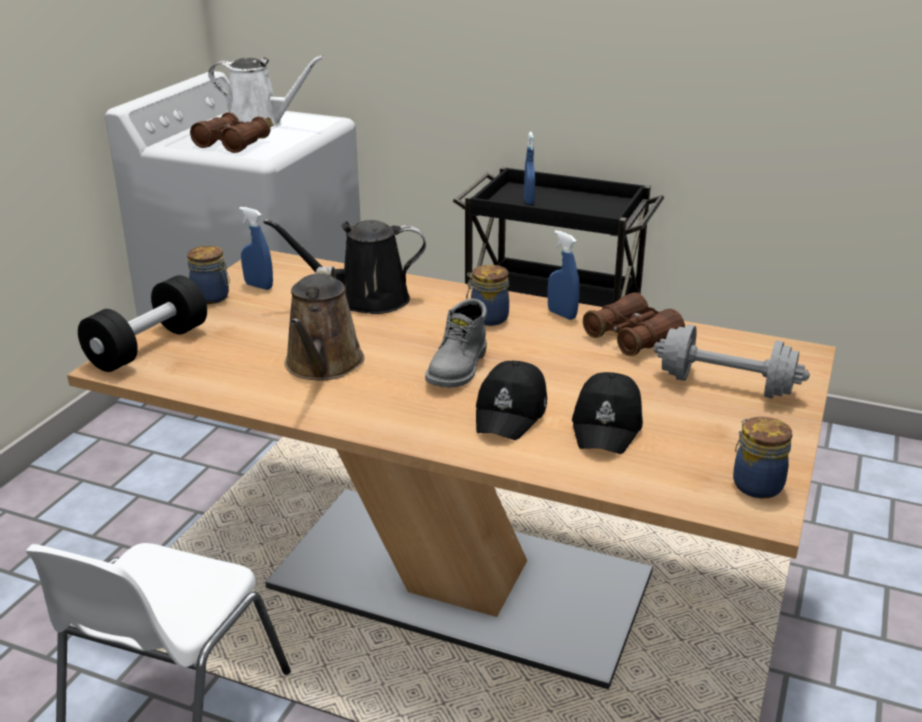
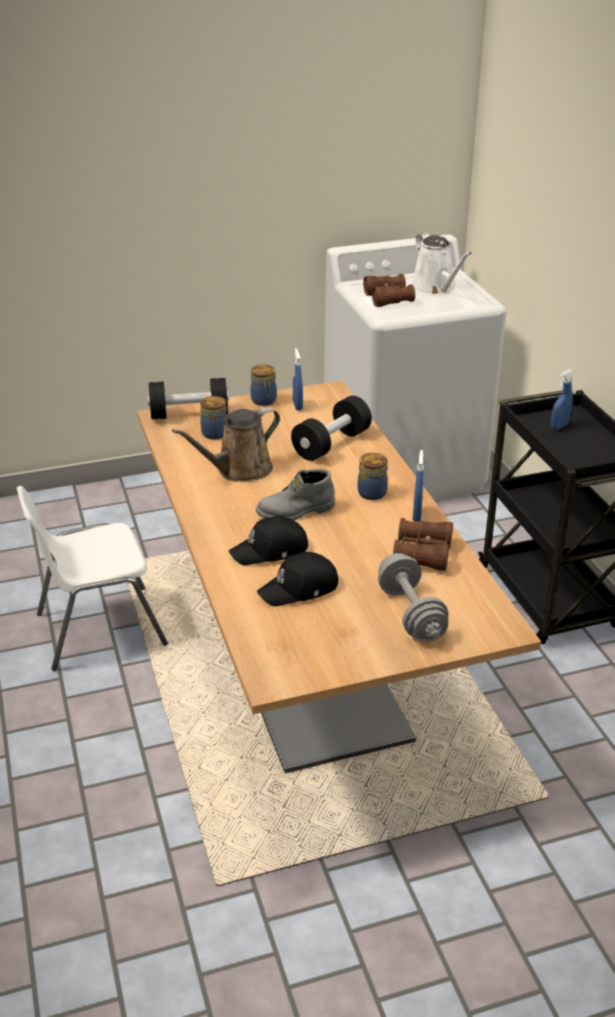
camera: 50 degrees right, 5 degrees up
(365, 300) = (331, 444): black watering can -> black dumbbell
(755, 484) = (300, 667): jar -> jar (215, 433)

